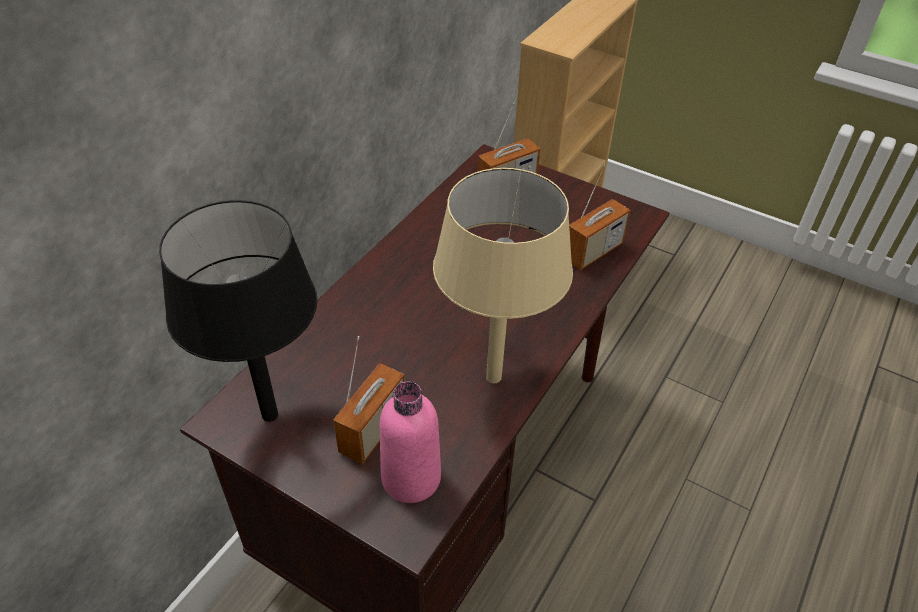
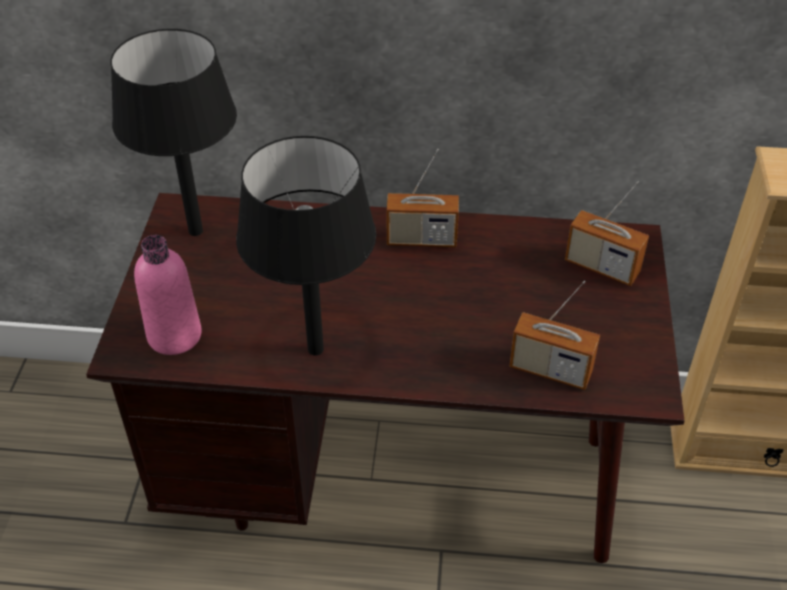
camera: 65 degrees right, 0 degrees up
(373, 430) = (211, 294): radio -> radio (421, 239)
(493, 377) = (315, 349): beige table lamp -> black table lamp

